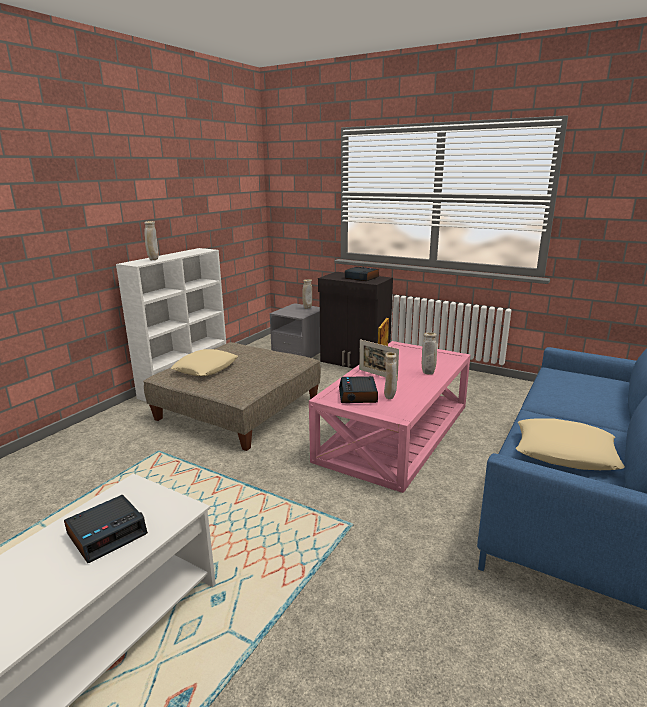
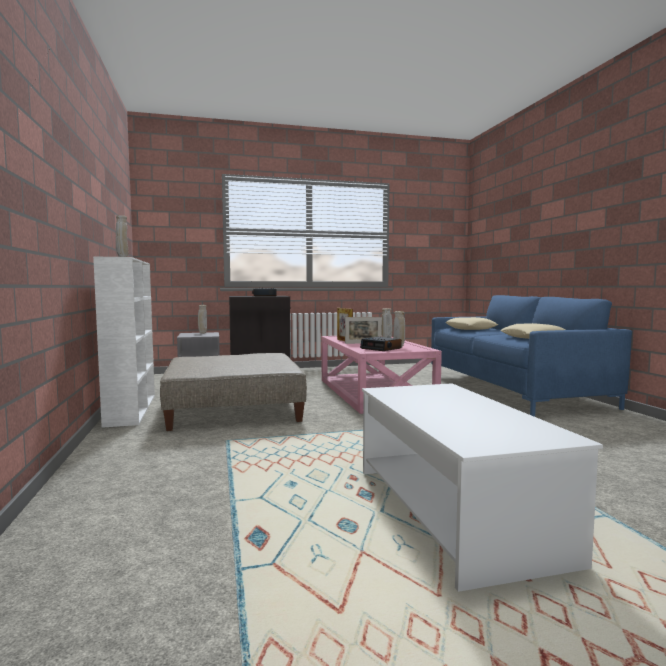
camera: 45 degrees left, 15 degrees down
(107, 533) = (442, 400): alarm clock -> none
(205, 368) = (208, 365): beige pillow -> beige pillow (470, 328)

